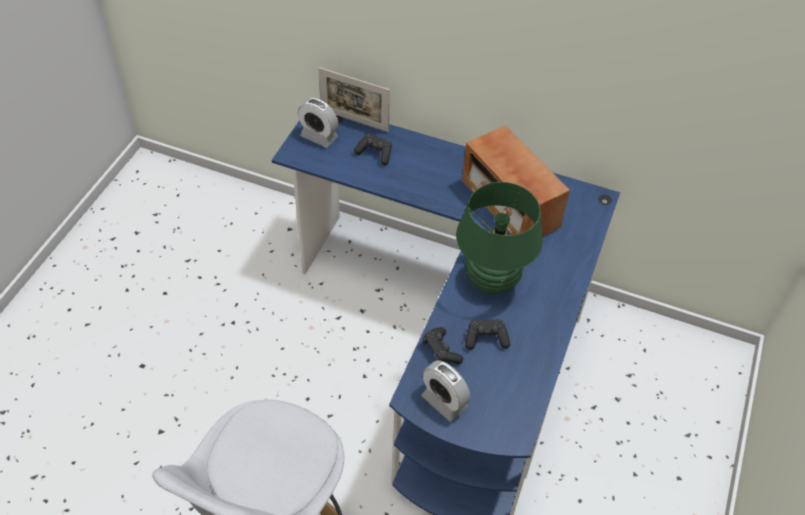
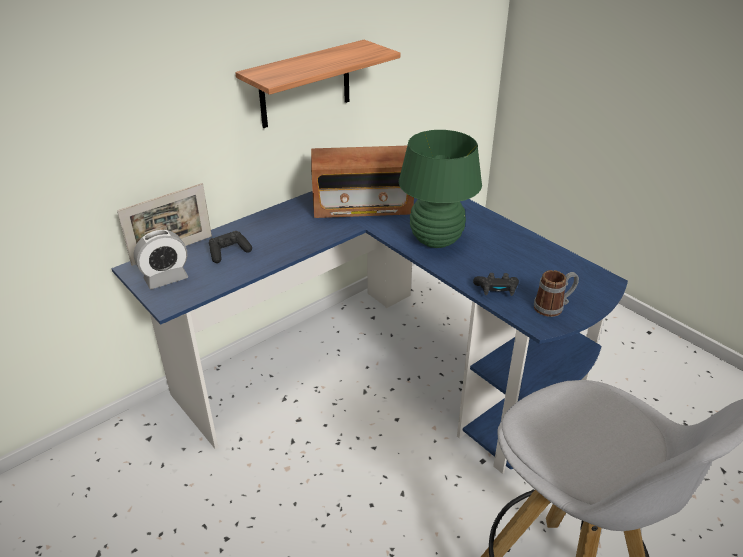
camera: 60 degrees left, 15 degrees down
(444, 401) = (553, 307): alarm clock -> mug
(486, 339) = (497, 263): black game controller -> none
(531, 69) = (305, 84): none -> shelf

